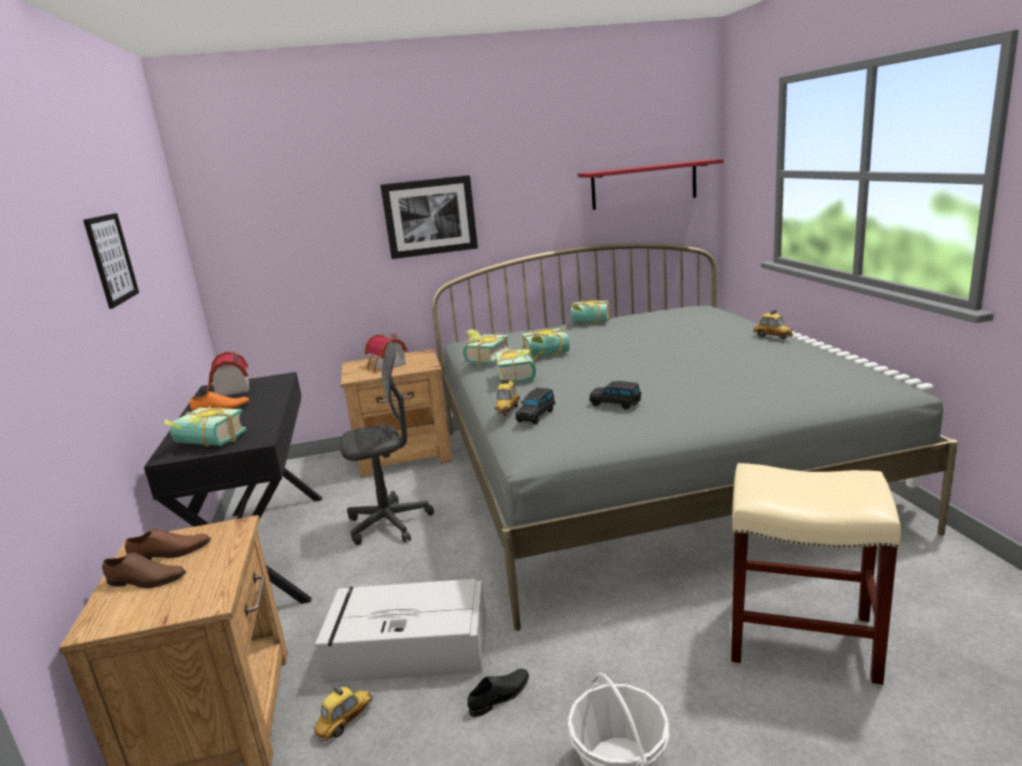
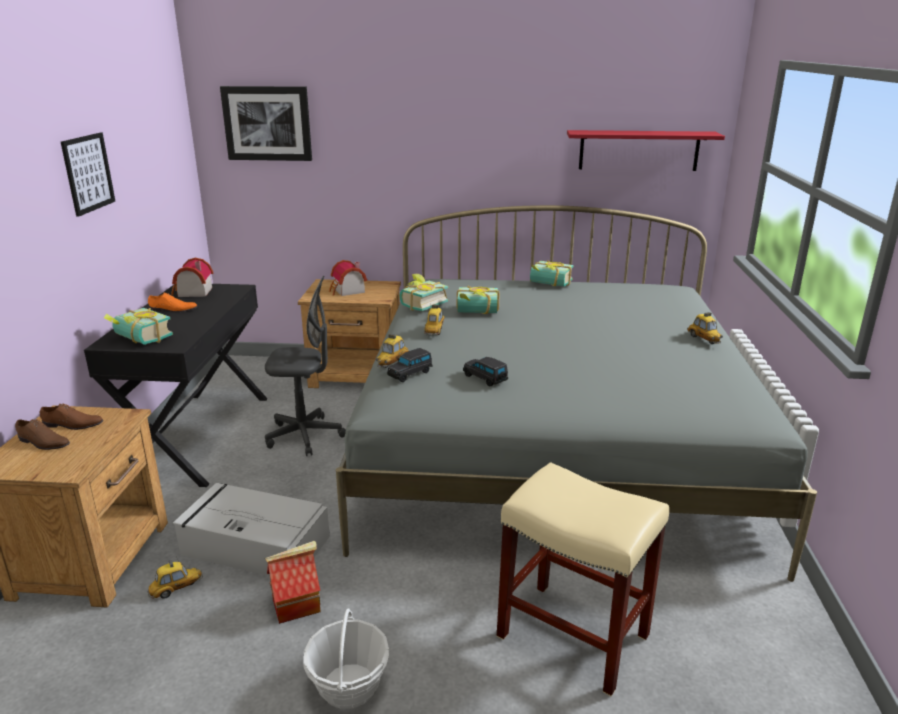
camera: 15 degrees right, 5 degrees up
(430, 217) = (412, 155): picture -> picture (267, 123)
(500, 696) = (297, 605): black shoe -> toy house
(521, 376) = (435, 330): book -> toy car

